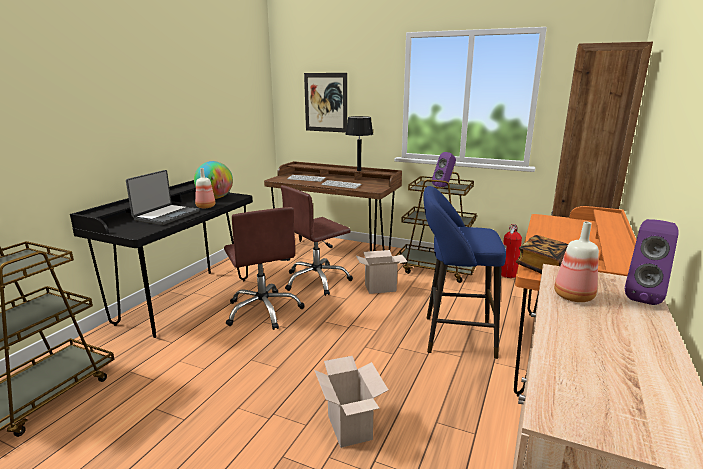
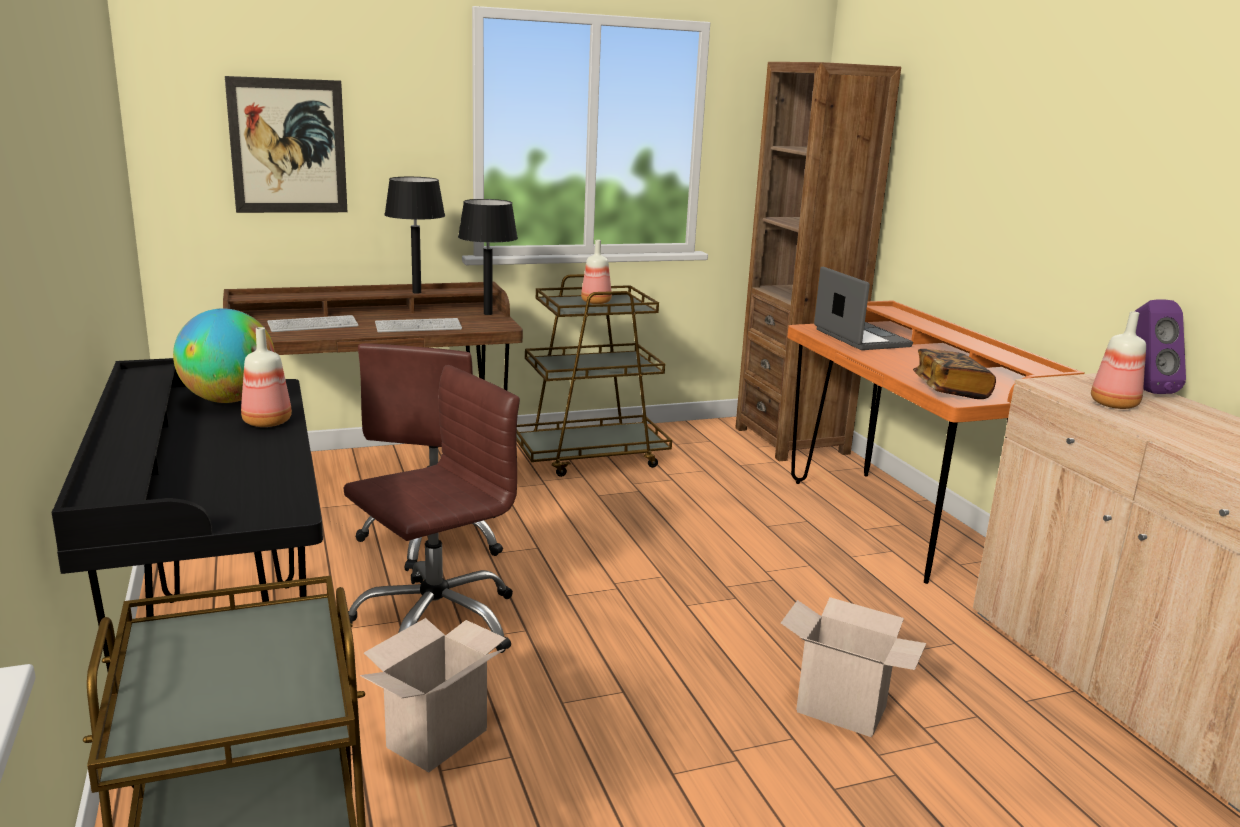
camera: 45 degrees left, 0 degrees up
(166, 215) = (231, 461): laptop -> laptop (859, 338)
(264, 311) = (435, 622): brown office chair -> brown office chair turned 60 degrees counterclockwise
(381, 287) = (561, 512): cardboard box -> cardboard box (437, 736)
(383, 184) = (487, 314): none -> black table lamp
(444, 186) = (597, 302): purple speaker -> bottle
(453, 336) = (763, 543): blue stool -> none
(508, 274) = (694, 436): fire extinguisher -> none

